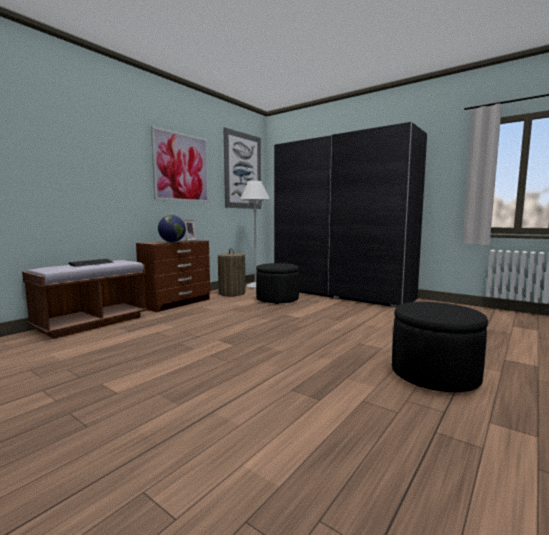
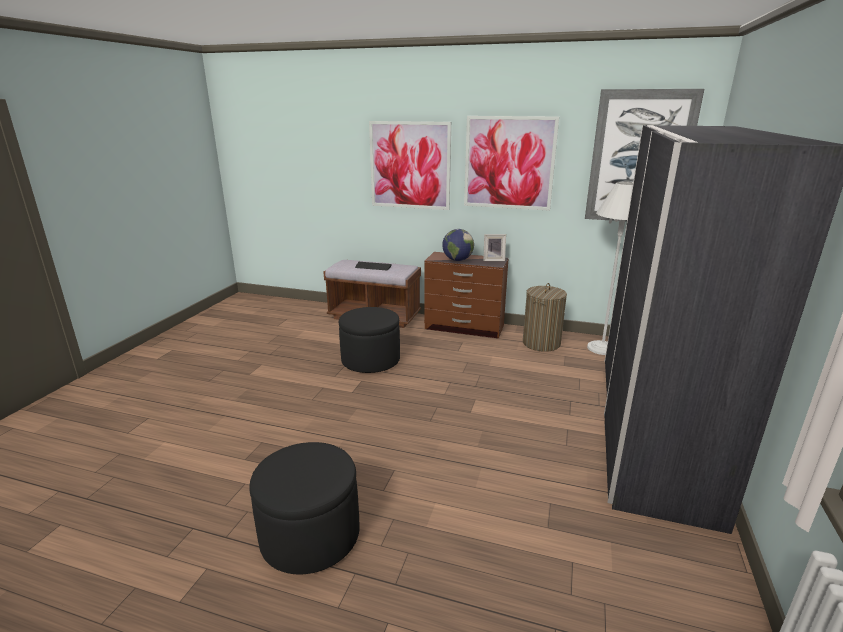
camera: 70 degrees right, 15 degrees up
(104, 162) = (410, 165): none -> picture
(277, 299) = (544, 380): black ottoman -> black ottoman (370, 360)

